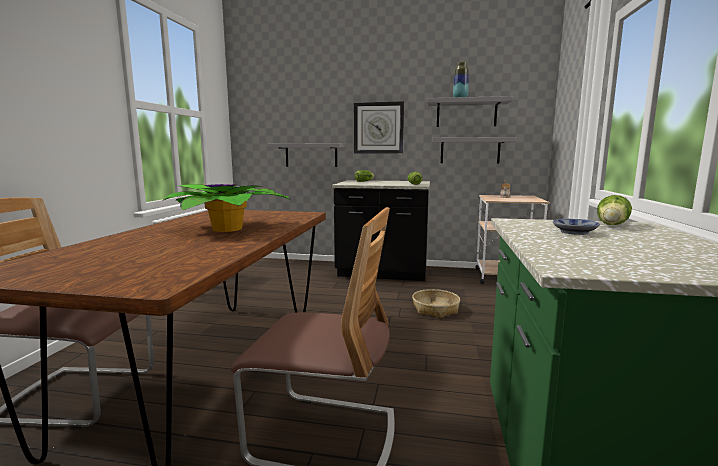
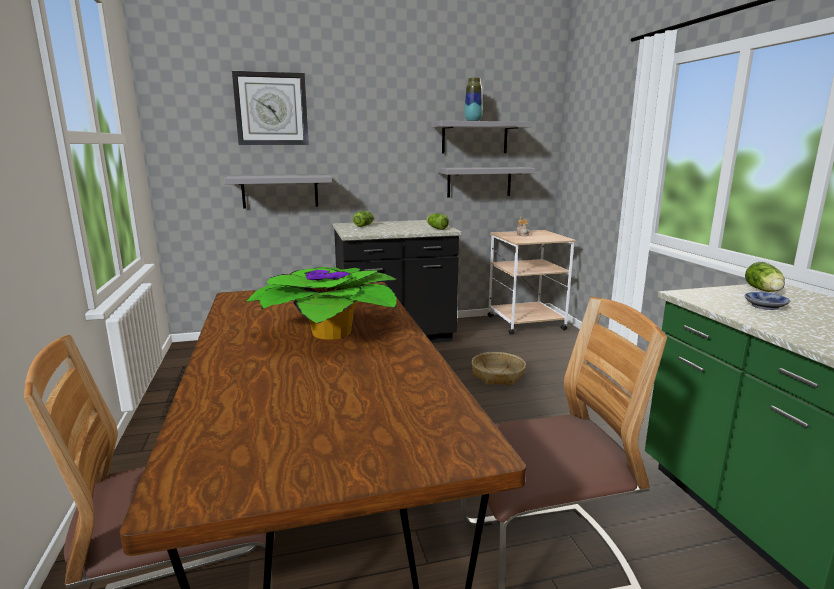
camera: 25 degrees left, 5 degrees up
(378, 128) = (371, 154): wall clock -> wall clock (271, 109)

